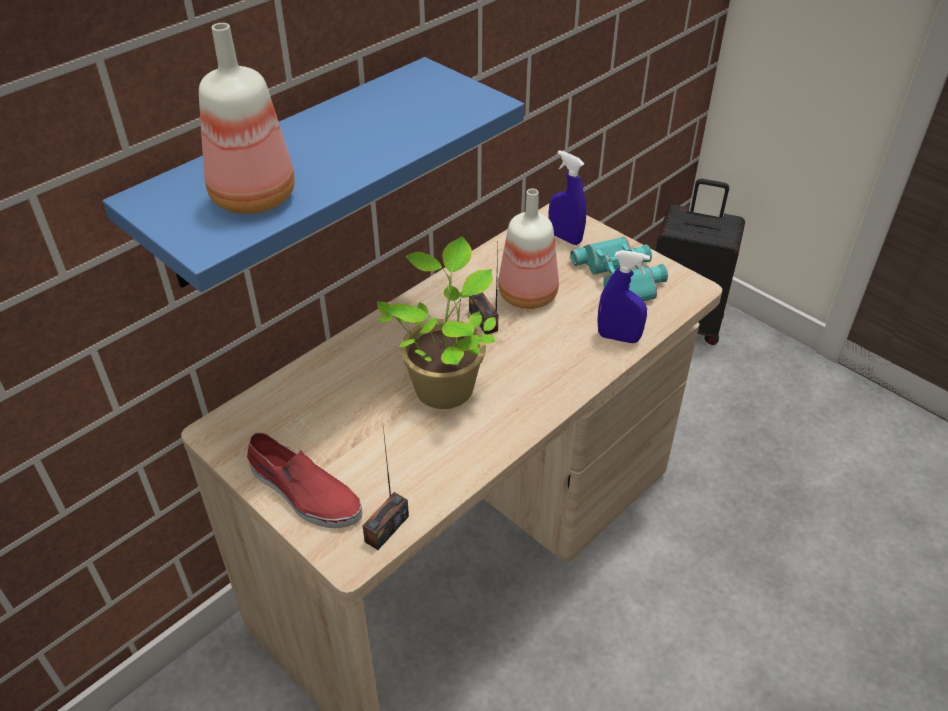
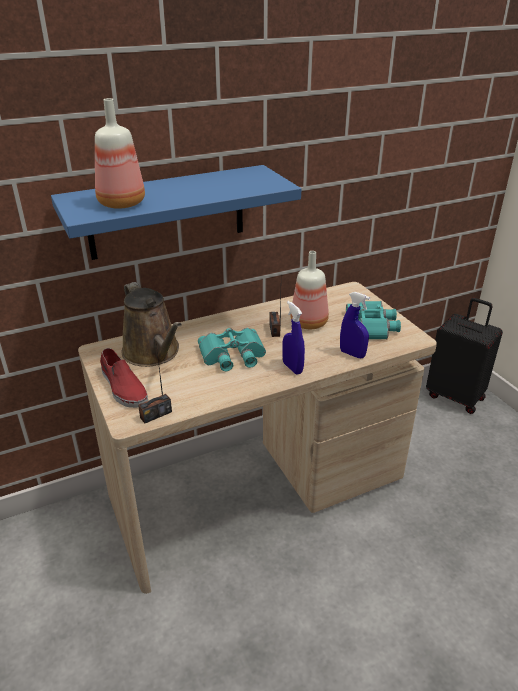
camera: 20 degrees right, 10 degrees down
(316, 413) = (153, 353): none -> brown watering can
(445, 385) = (232, 355): potted plant -> turquoise binoculars
(565, 238) = (349, 300): blue spray bottle -> blue spray bottle (292, 368)

